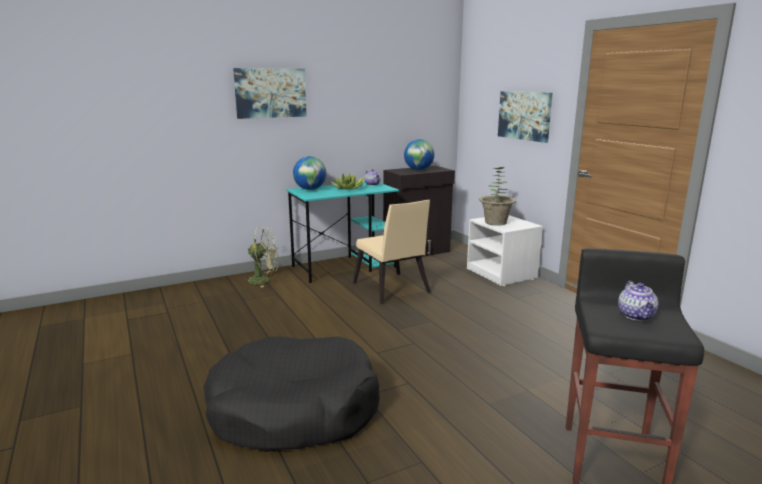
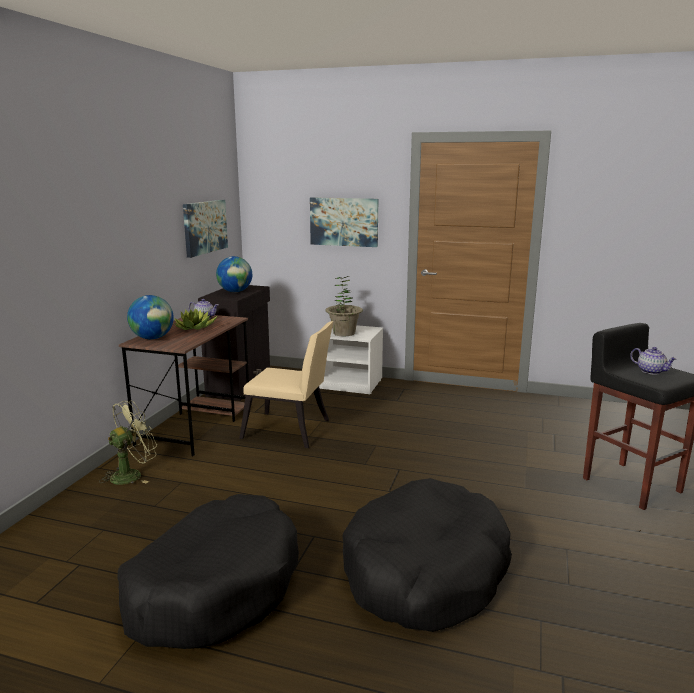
camera: 45 degrees left, 0 degrees up
(189, 351) = (214, 587): none -> black dog bed
(270, 93) = (90, 215): picture -> picture (204, 227)
(345, 266) = (196, 425): turquoise desk -> brown desk

